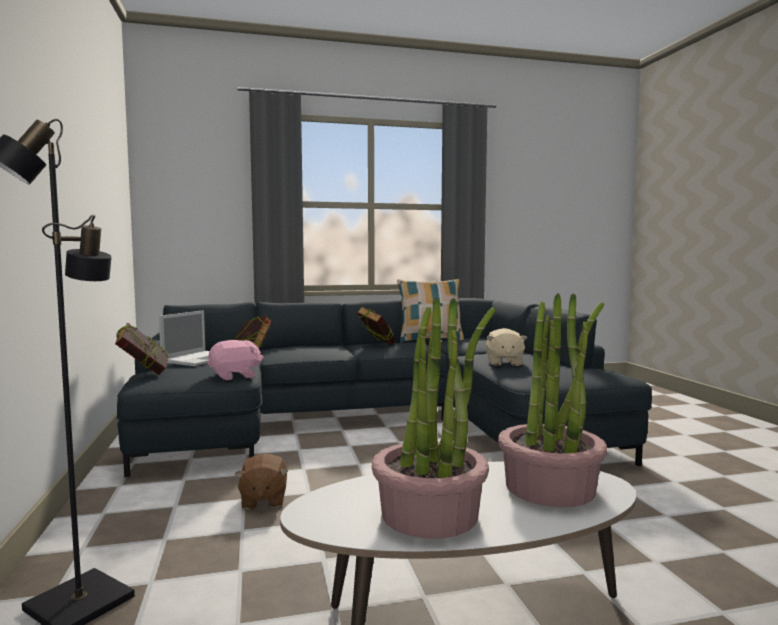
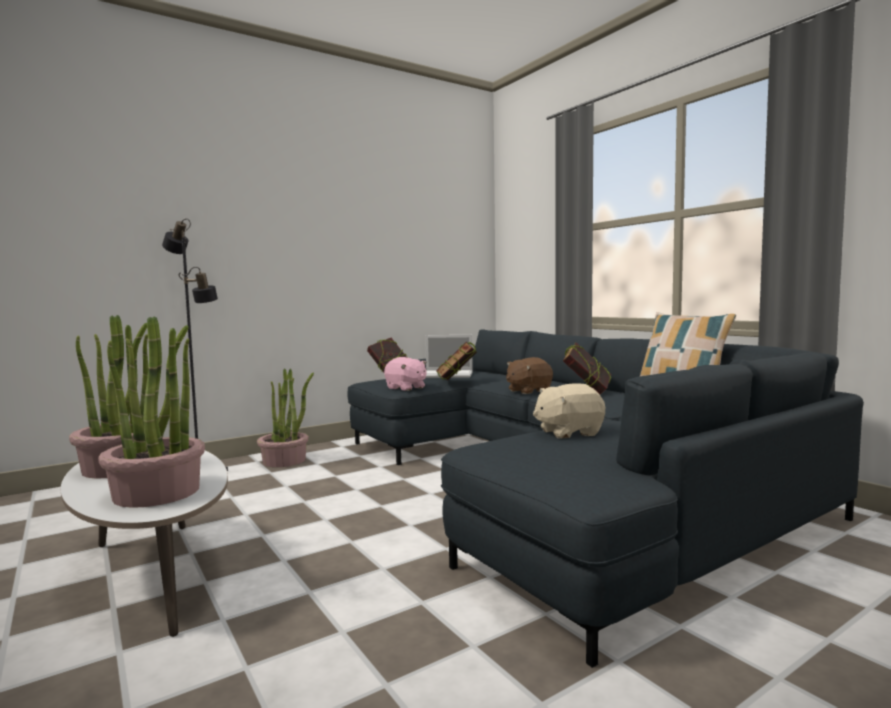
camera: 70 degrees right, 0 degrees up
(121, 526) = (284, 461): none -> potted plant
(263, 500) = (335, 480): brown plush toy -> brown plush toy (528, 391)

